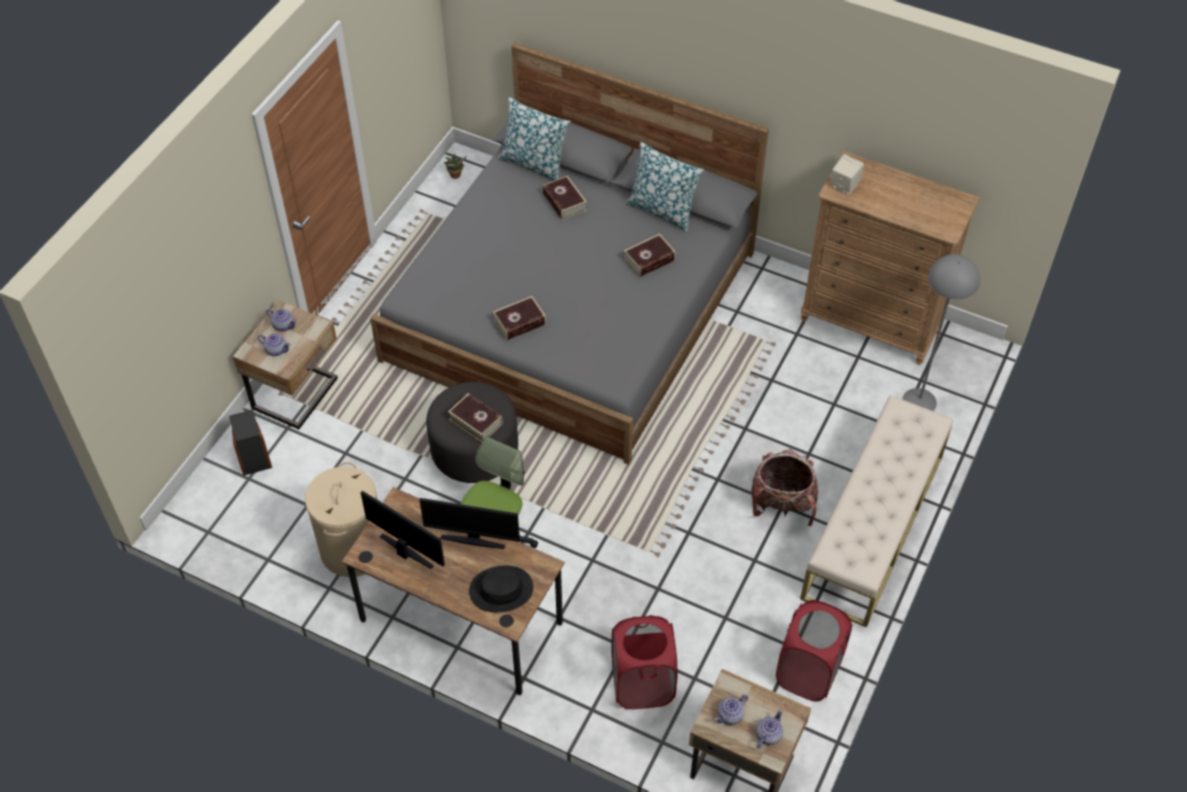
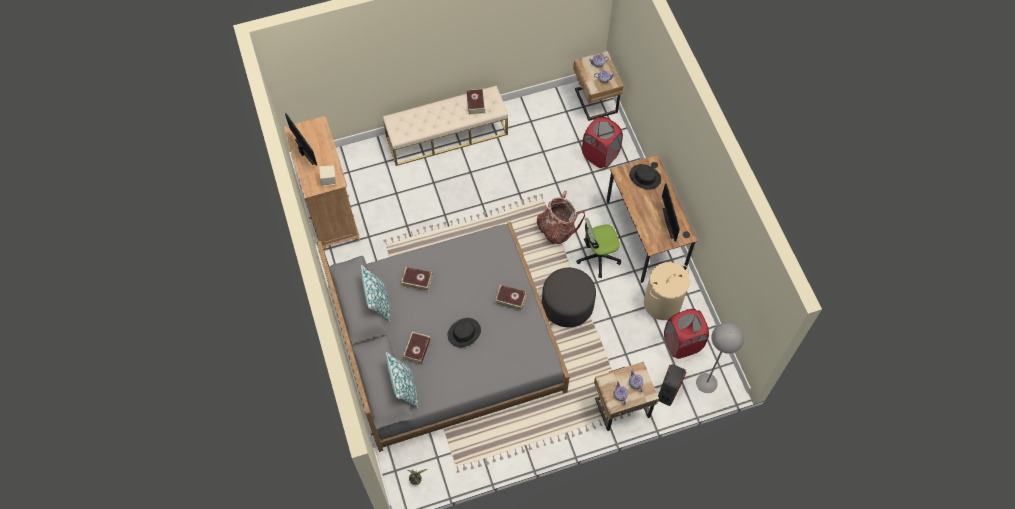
camera: 135 degrees left, 10 degrees up
(473, 540) = (636, 205): monitor -> monitor (303, 152)
(475, 422) = (571, 283): book -> book (476, 103)
(531, 251) = (464, 333): none -> black hat
(782, 504) = (470, 172): backpack -> backpack (557, 229)
(808, 672) = (536, 109): red laundry basket -> red laundry basket (682, 343)
(919, 401) = (362, 164): grey floor lamp -> grey floor lamp (706, 383)

